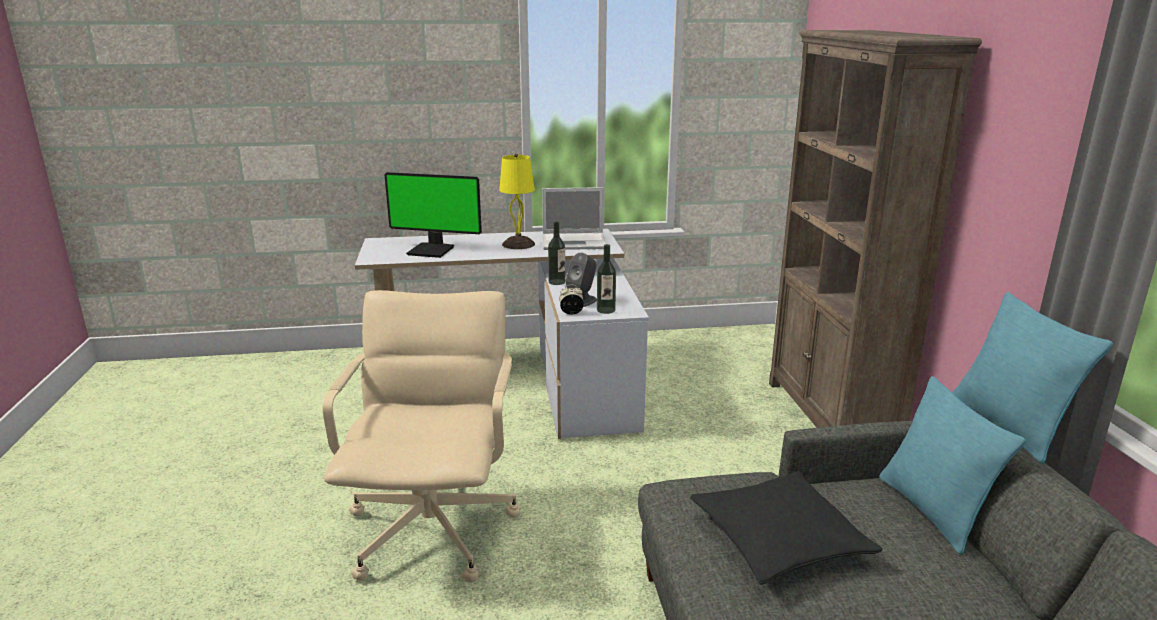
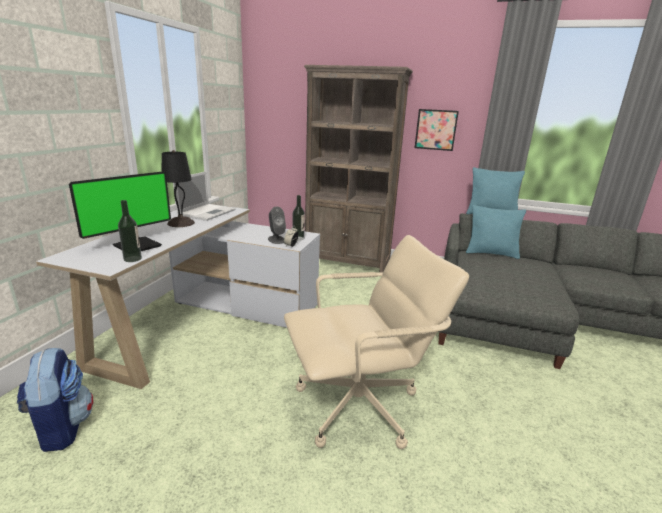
camera: 65 degrees left, 0 degrees up
(318, 385) = (62, 428): none -> backpack
(433, 530) = (359, 406): beige office chair -> beige office chair turned 135 degrees clockwise
(519, 244) = (181, 223): yellow table lamp -> black table lamp
(557, 282) = (234, 238): bottle -> bottle (132, 259)
(779, 540) = (509, 280): black pillow -> none
(1008, 183) = (436, 130): none -> picture

